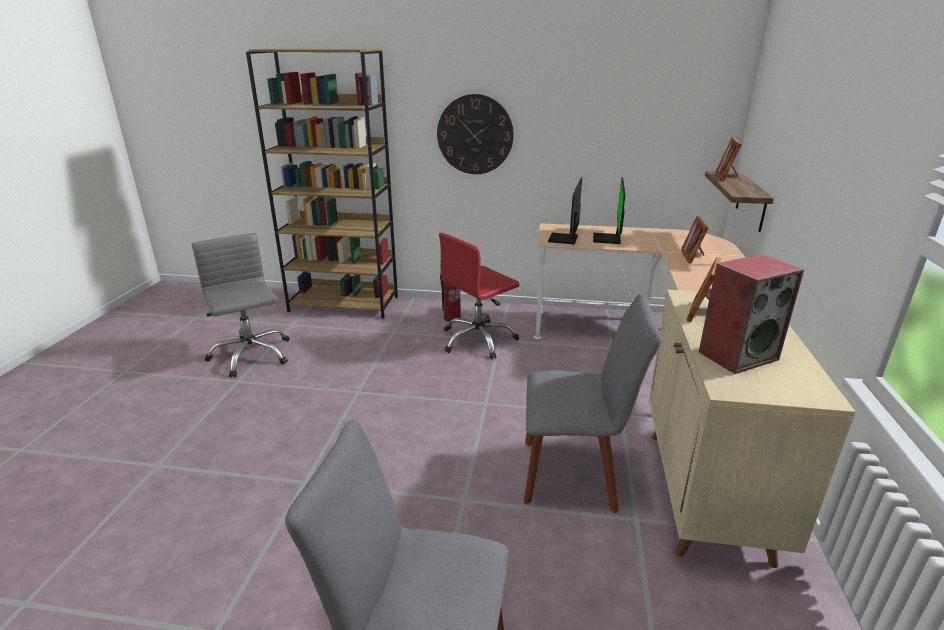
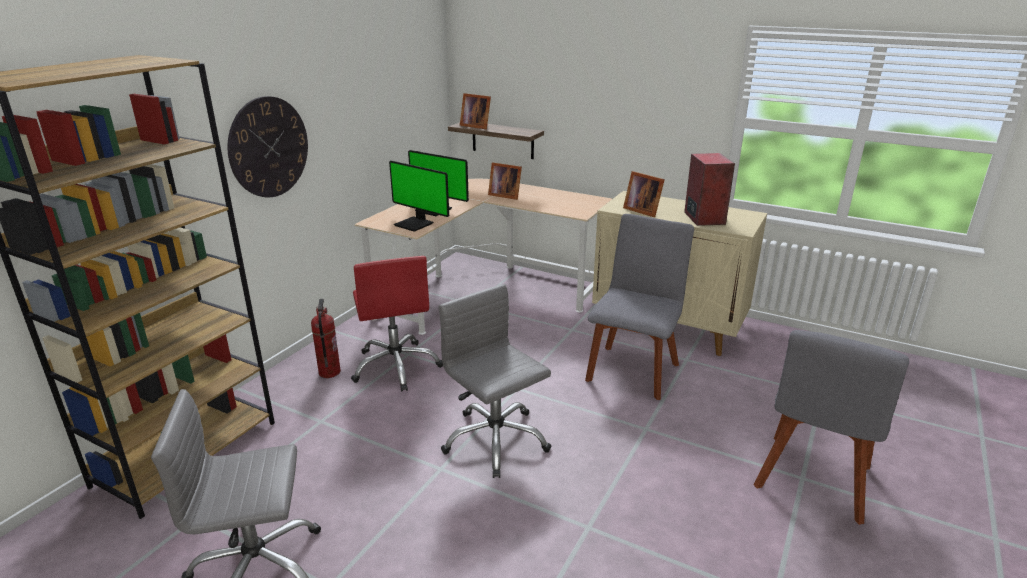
camera: 70 degrees left, 0 degrees up
(402, 409) = (495, 440): none -> grey office chair

